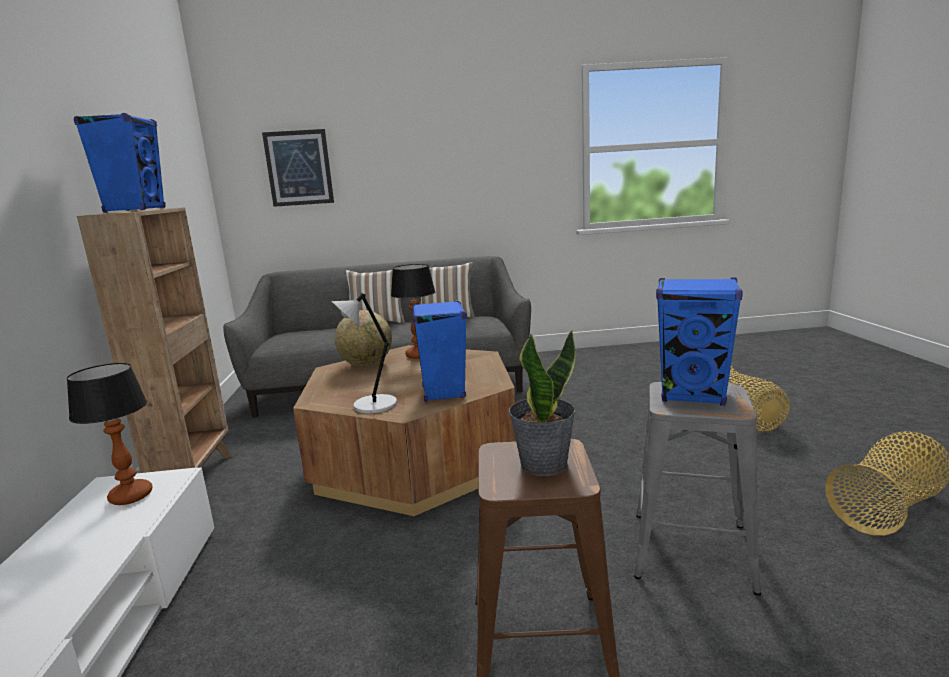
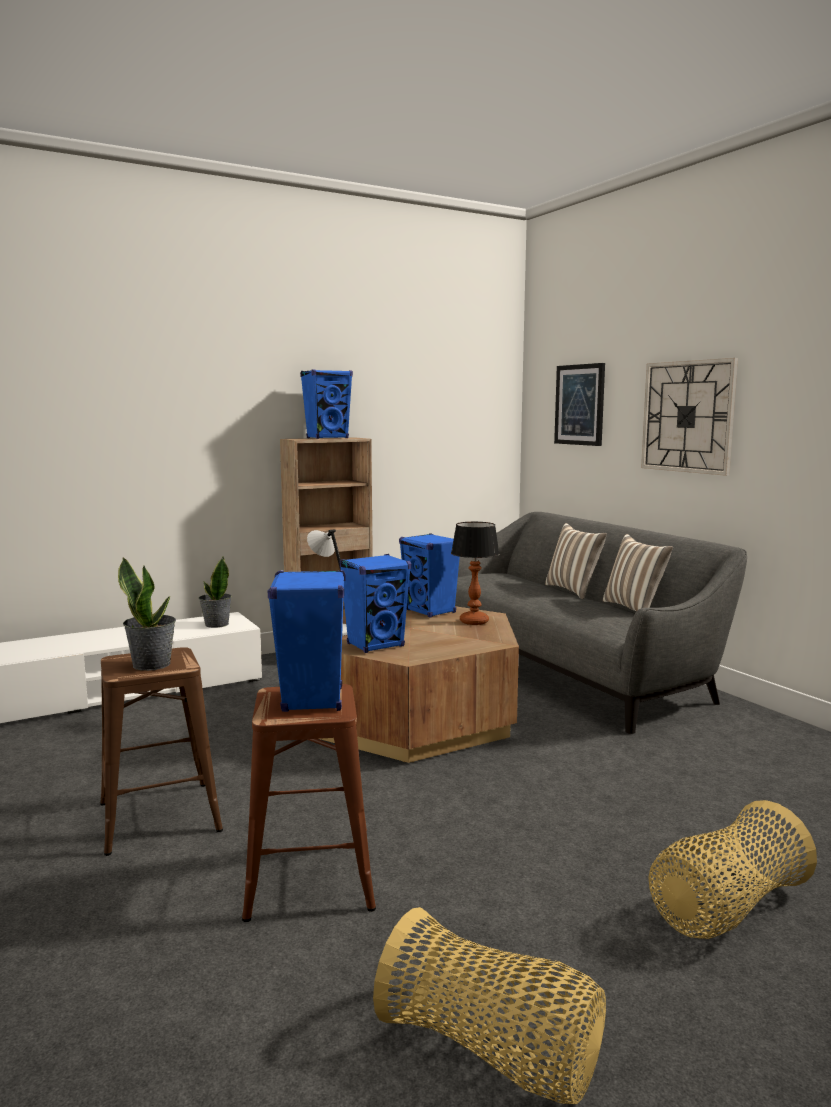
camera: 65 degrees right, 5 degrees down
(130, 496) = (216, 624): table lamp -> potted plant
(367, 365) = (430, 611): globe -> blue speaker
(423, 170) = (687, 416): none -> wall clock
(691, 549) = (311, 877): grey stool -> brown stool

